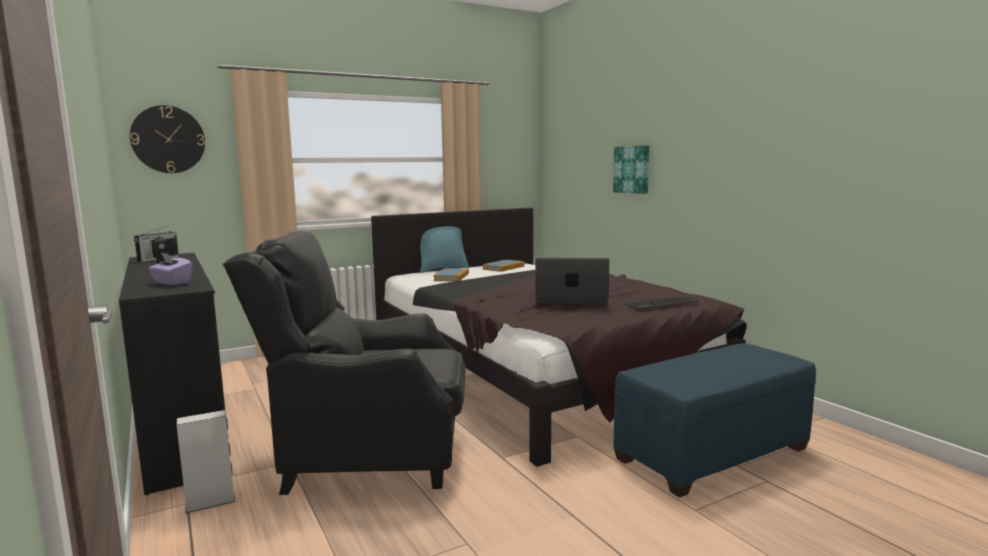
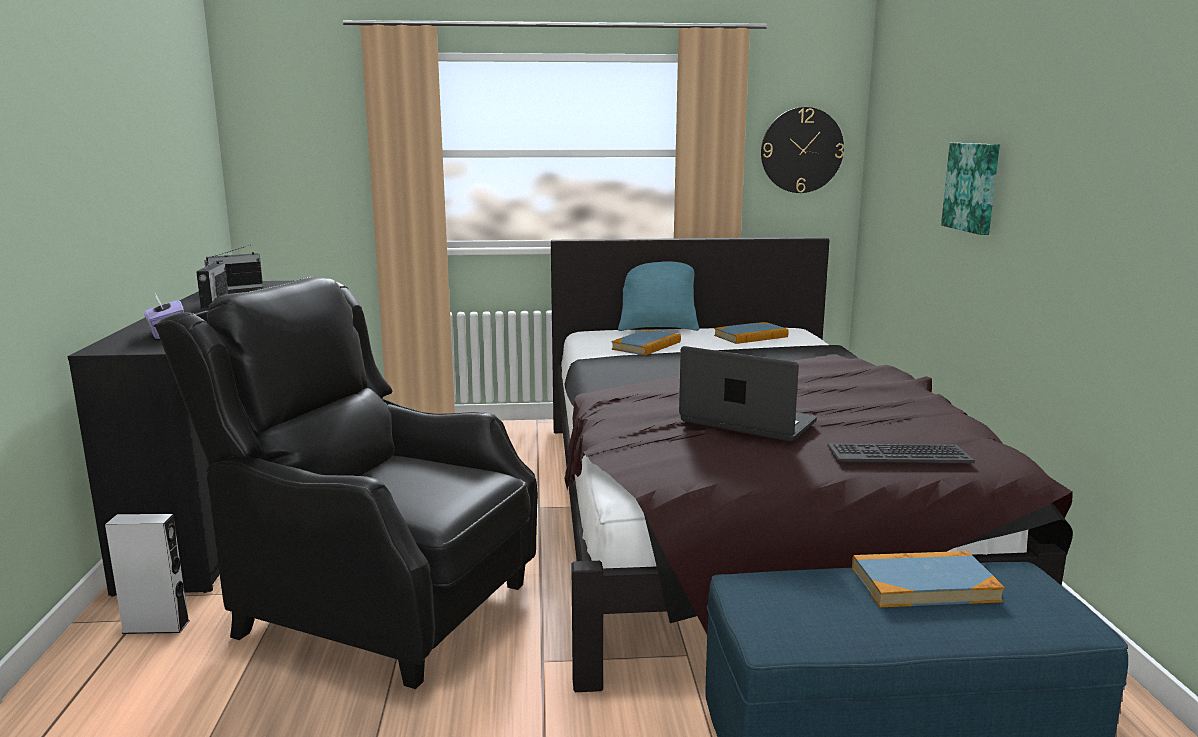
camera: 25 degrees right, 5 degrees up
(168, 139) = (287, 125): wall clock -> wall clock (801, 150)
(717, 356) = (924, 584): none -> book

